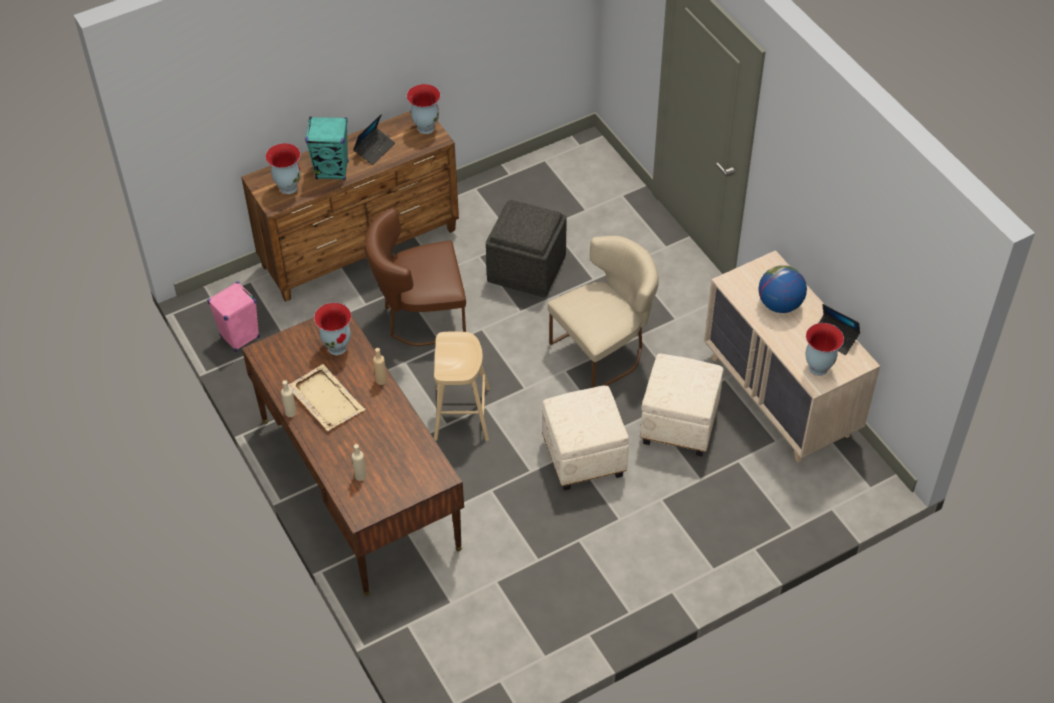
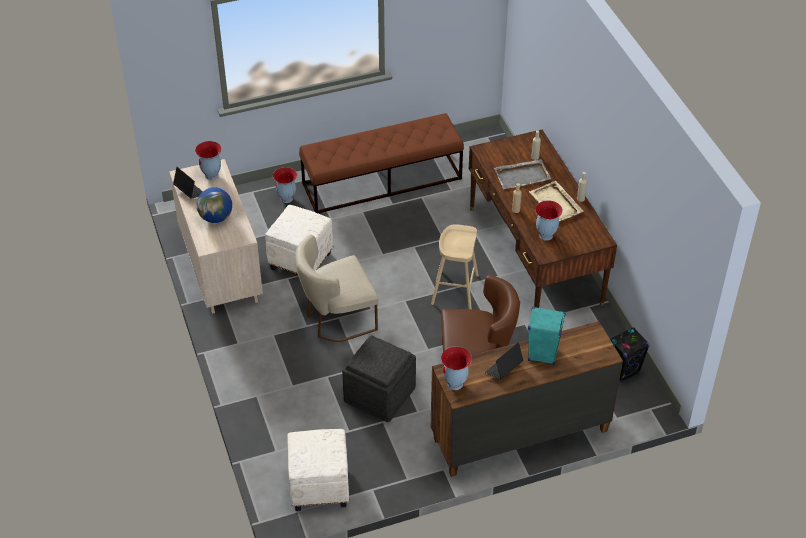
camera: 170 degrees left, 5 degrees down
(240, 337) = (623, 371): pink speaker -> black speaker
(288, 187) = (581, 344): vase -> vase (287, 199)
(376, 439) = (522, 175): none -> grey tray
(585, 458) = (374, 249): white ottoman -> white ottoman (318, 485)
(604, 581) = (382, 181): none -> brown bench

